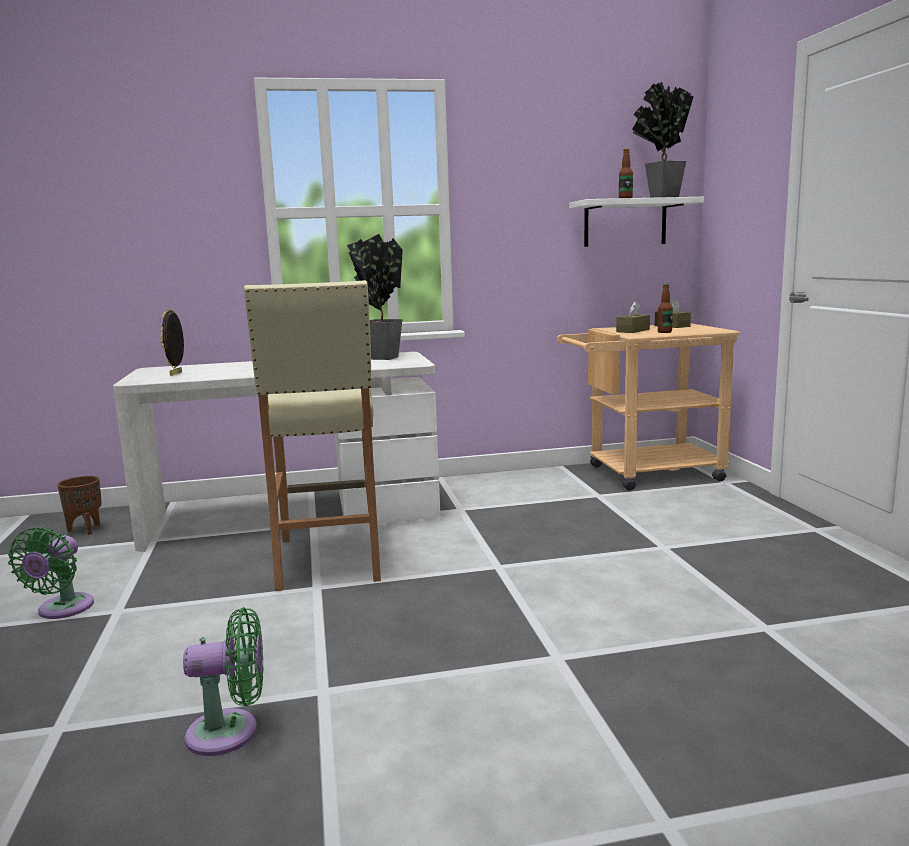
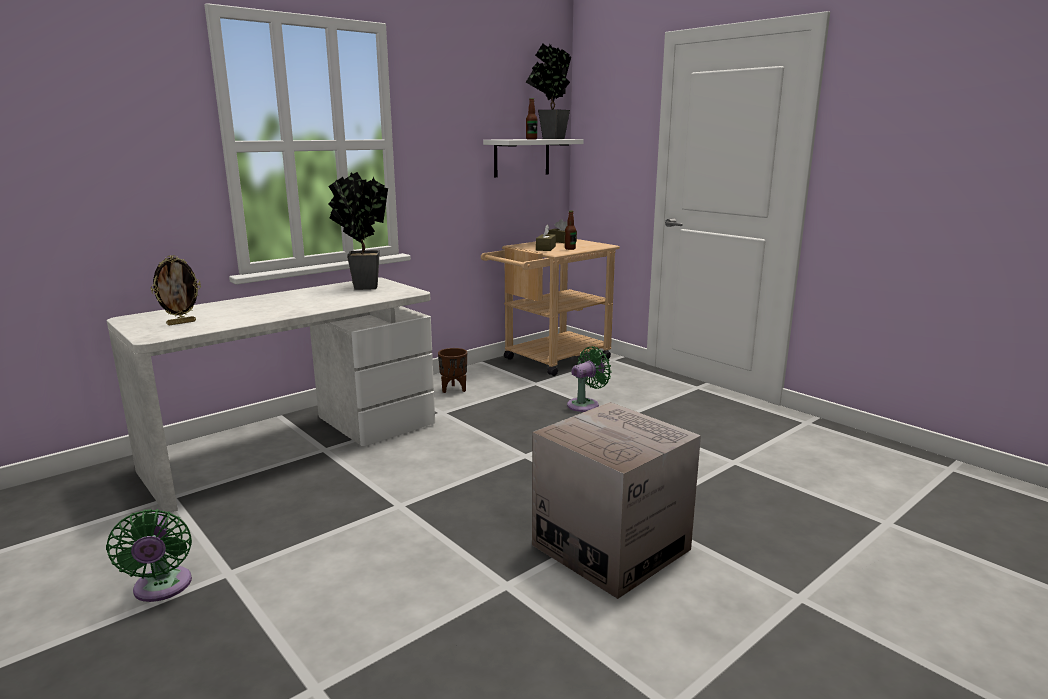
camera: 30 degrees left, 5 degrees up
(86, 530) = (69, 503): brown planter -> brown planter (454, 389)
(177, 374) = (181, 323): picture frame -> picture frame turned 105 degrees counterclockwise
(230, 732) = (473, 638): green fan -> green fan (585, 404)
(329, 560) = (380, 479): beige stool -> none
(480, 685) = (611, 547): none -> cardboard box

